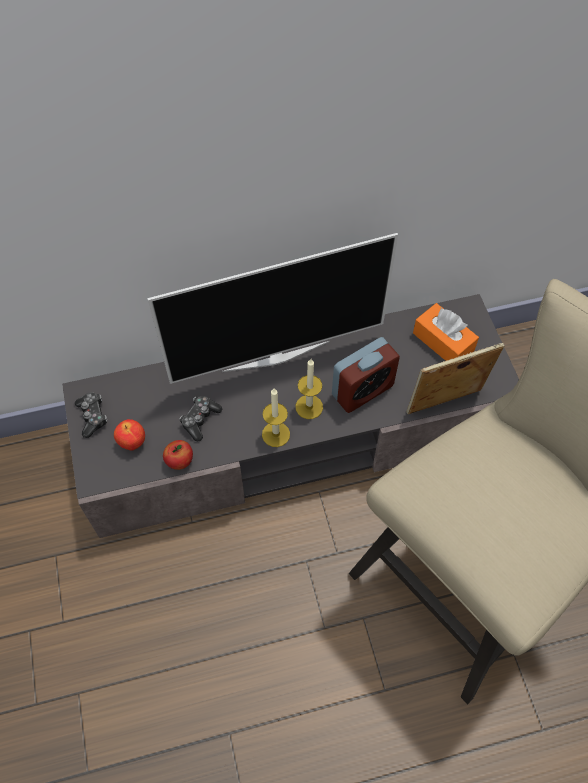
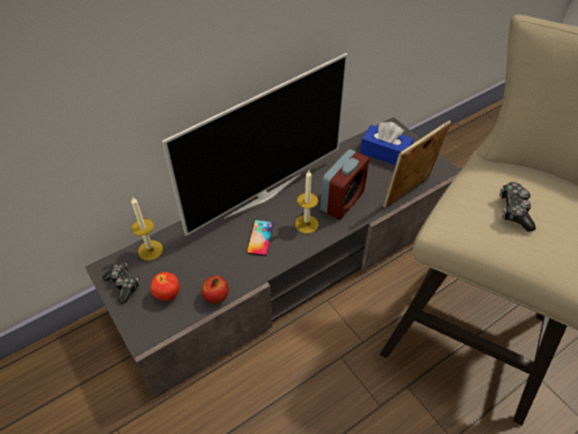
camera: 20 degrees left, 10 degrees down
(200, 420) = (220, 259): game controller -> game controller (514, 211)
(251, 407) = (260, 237): none -> phone
(276, 434) = (289, 252): candle -> candle (150, 250)
(443, 342) = (385, 153): orange tissue box -> blue tissue box

